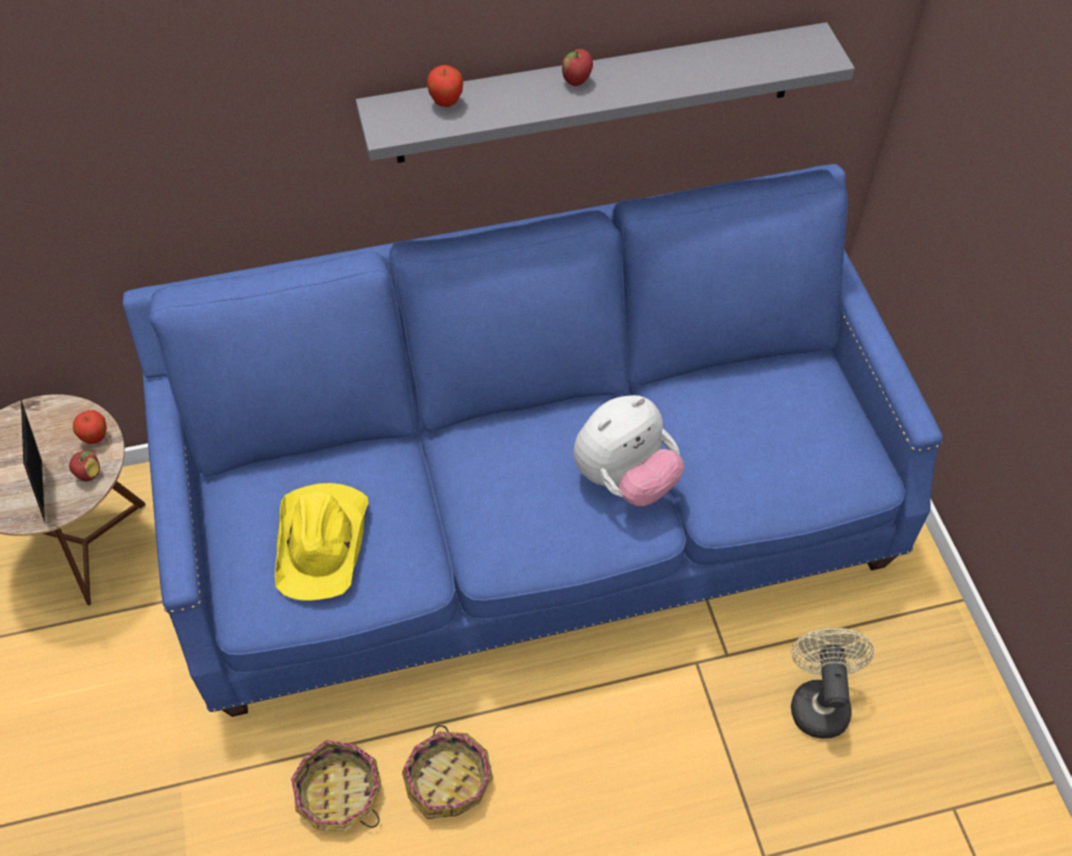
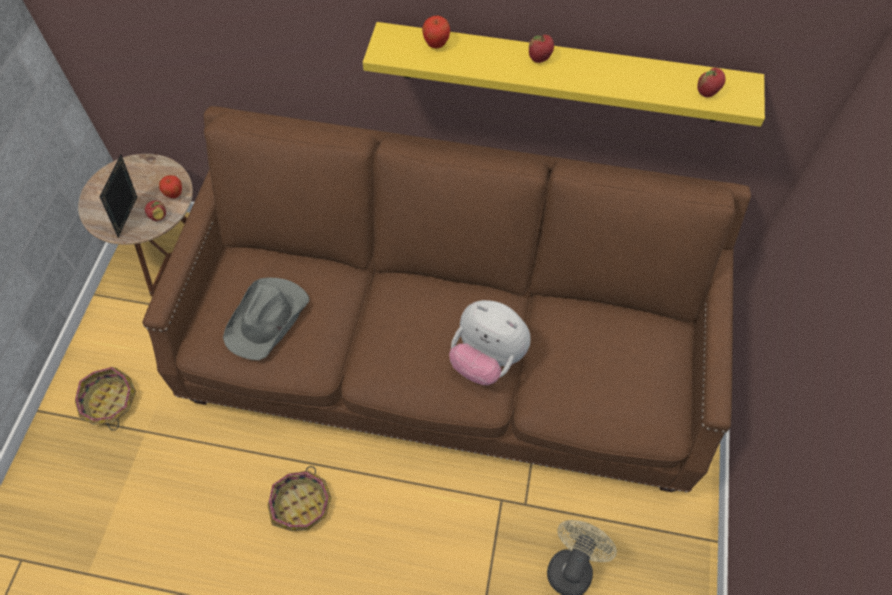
camera: 25 degrees right, 5 degrees up
(323, 541) = (268, 319): yellow hat -> grey hat
(339, 793) = (232, 481): basket -> basket (109, 402)
(537, 518) = (447, 354): blue sofa -> brown sofa
(596, 94) = (561, 73): grey shelf -> yellow shelf
(625, 479) = (487, 358): plush toy -> plush toy turned 45 degrees clockwise
(780, 60) = (707, 93): none -> apple

